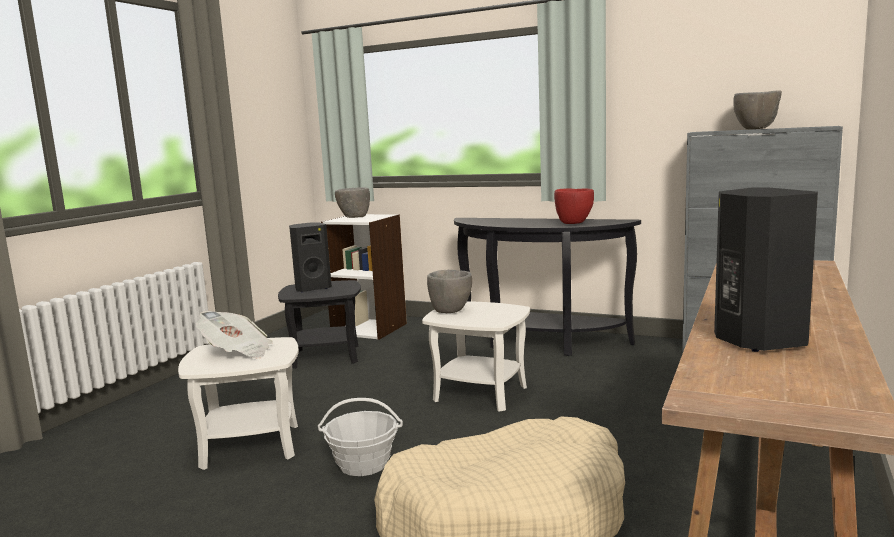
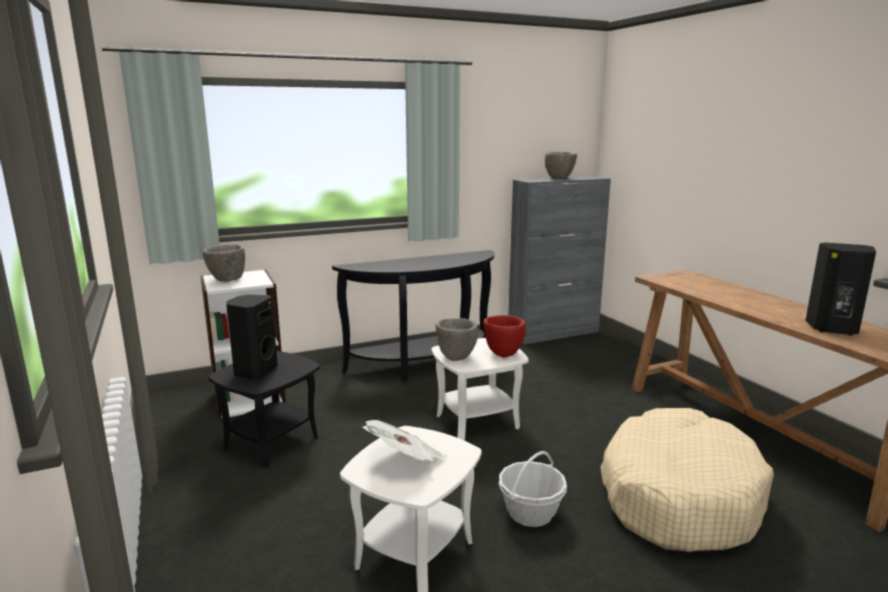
camera: 50 degrees left, 5 degrees up
(573, 223) = (459, 259): red bowl -> red bowl (503, 353)

